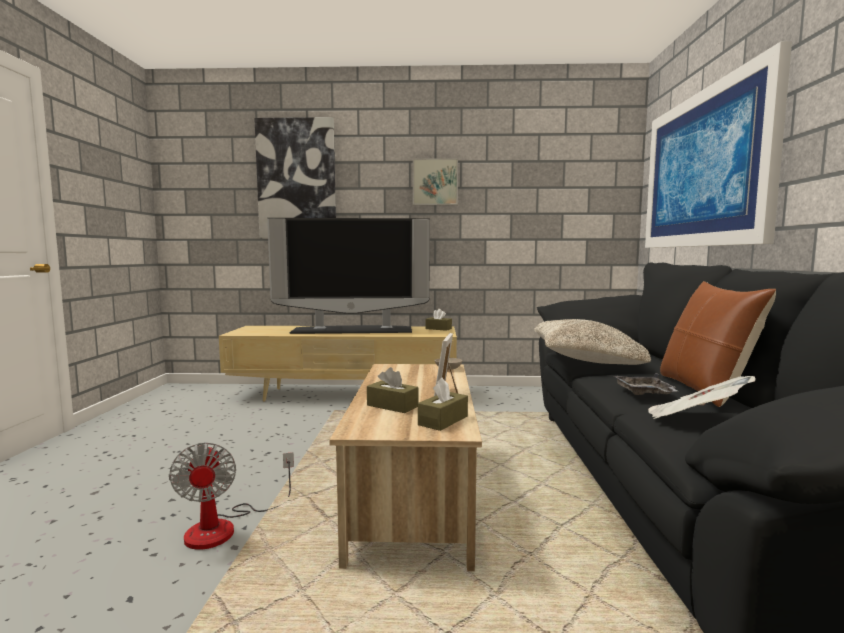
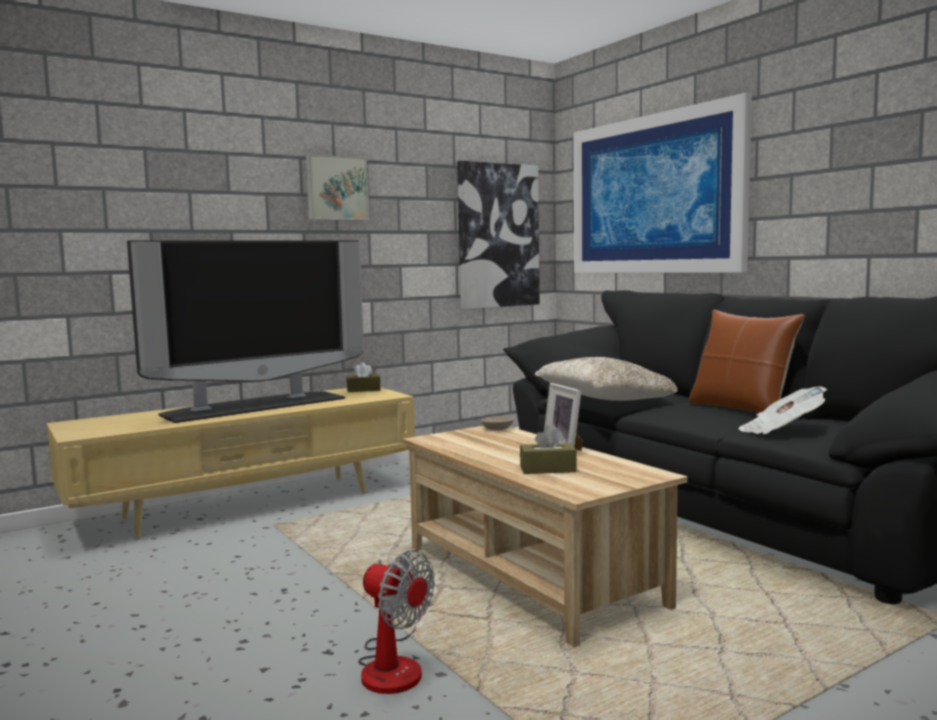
camera: 35 degrees left, 0 degrees up
(296, 179) = (127, 174): picture -> picture (498, 235)
(443, 420) = (622, 470): brown tissue box -> none
(644, 393) = (713, 418): grey tray -> none

